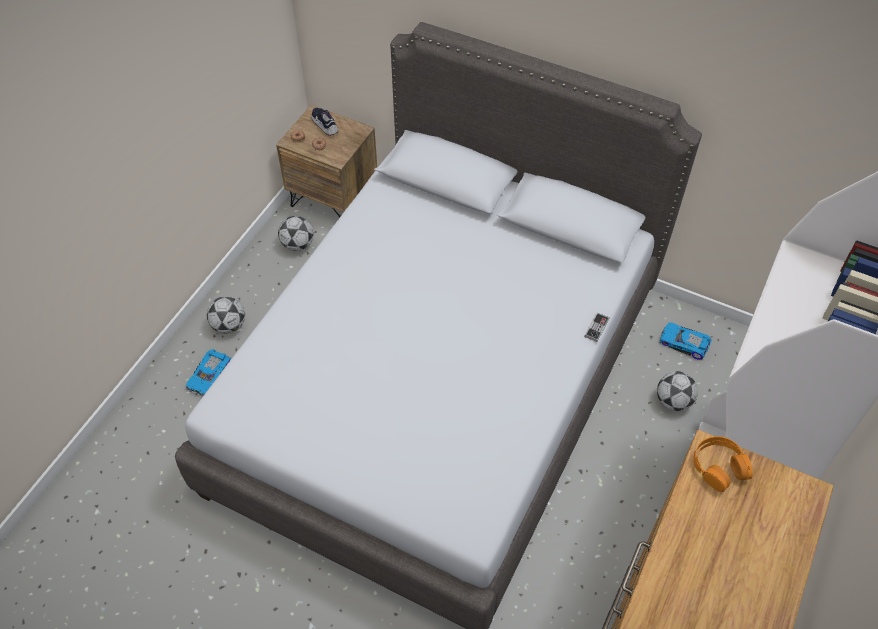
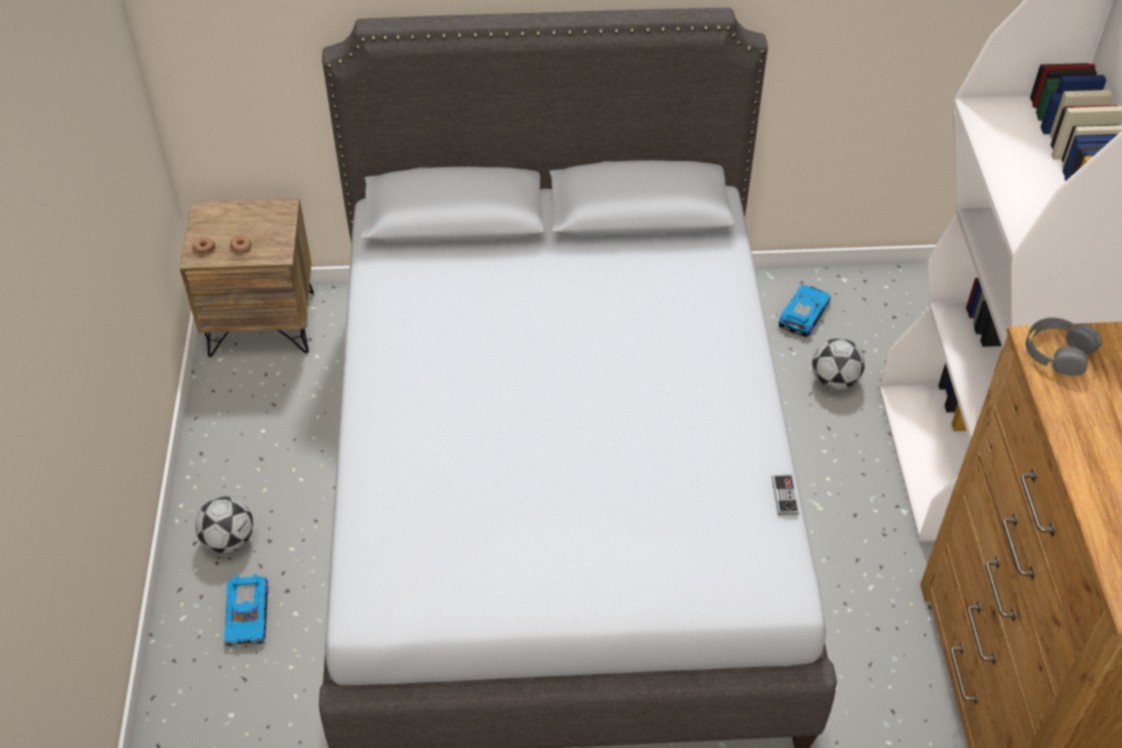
camera: 30 degrees left, 5 degrees down
(298, 244) = (253, 400): football -> none
(325, 125) = (230, 219): shoe -> none
(596, 328) = (751, 310): game controller -> game controller (785, 496)
(683, 344) = (802, 314): toy car -> toy car turned 120 degrees clockwise
(719, 466) = (1058, 352): orange headphones -> grey headphones

